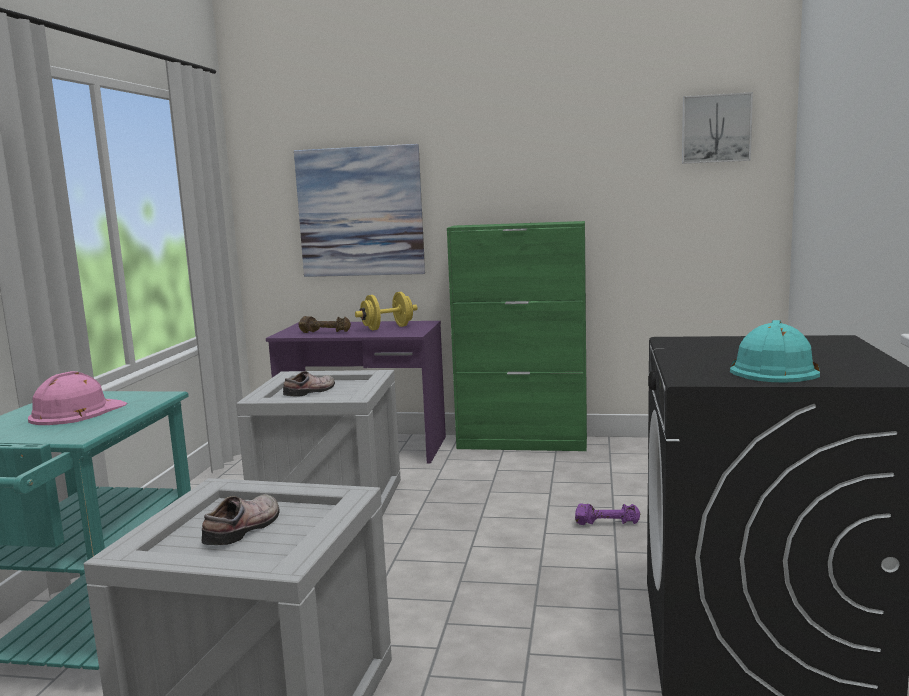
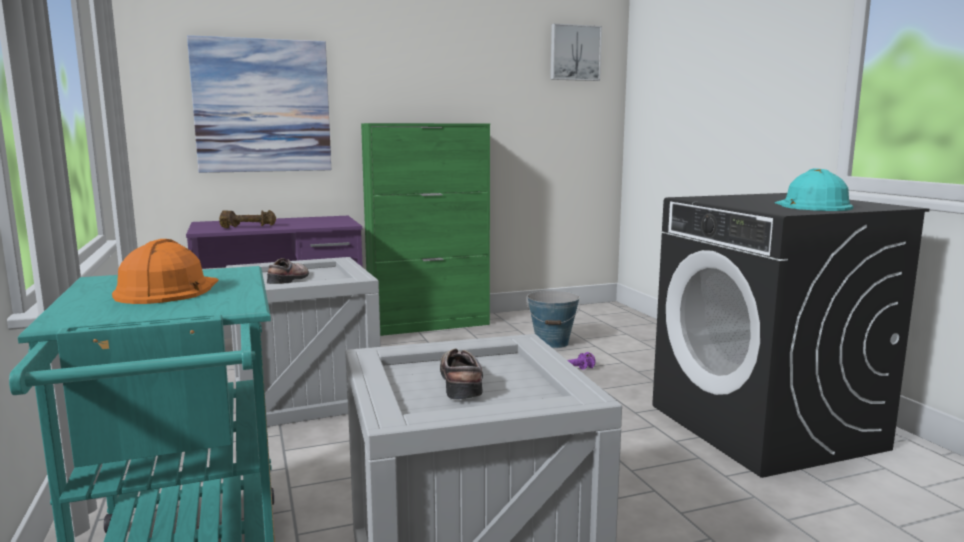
camera: 30 degrees left, 0 degrees up
(76, 412) = (167, 290): pink hard hat -> orange hard hat
(387, 328) = (308, 221): yellow dumbbell -> none
(629, 484) = (552, 343): none -> bucket

